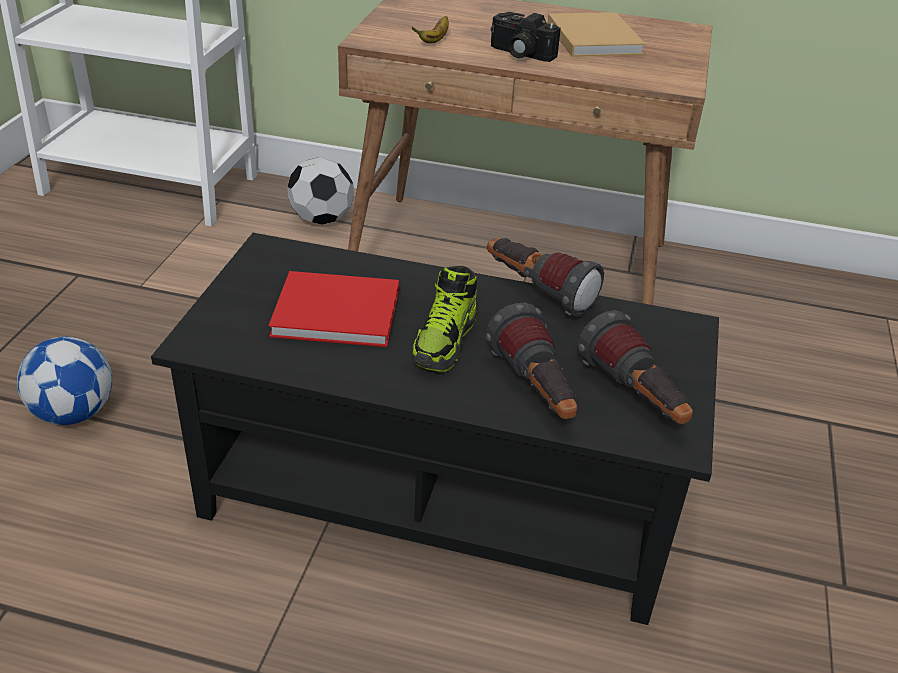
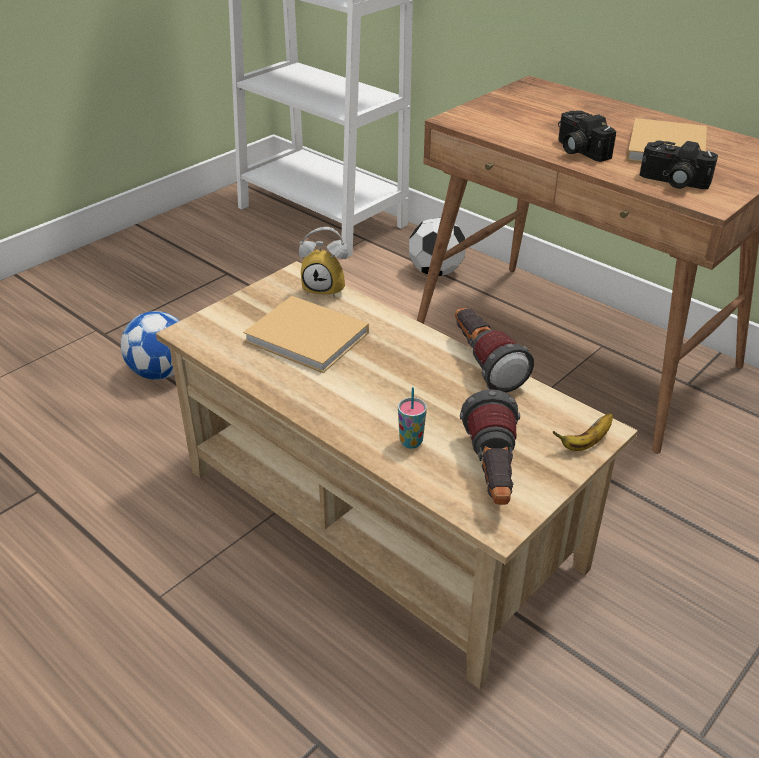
camera: 30 degrees right, 0 degrees up
(313, 254) = (326, 288): none -> alarm clock
(340, 313) = (309, 338): red book -> beige book
(434, 40) = (512, 127): banana -> banana (585, 443)
(441, 493) = (381, 518): black coffee table -> beige coffee table
(445, 342) = (371, 382): shoe -> none
(535, 391) = (411, 442): flashlight -> cup
(630, 70) = (672, 182): none -> camera

